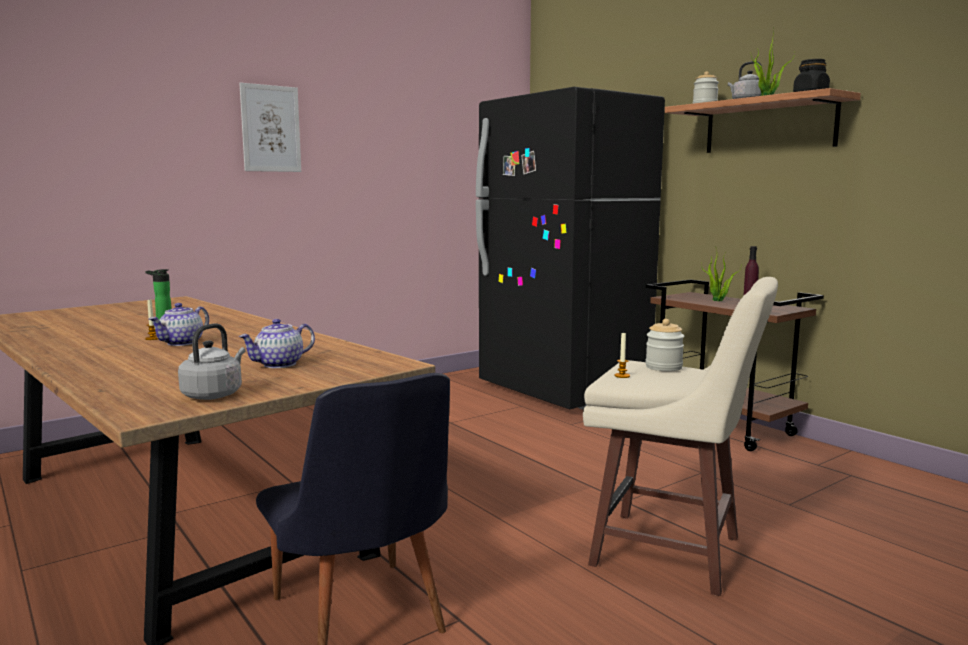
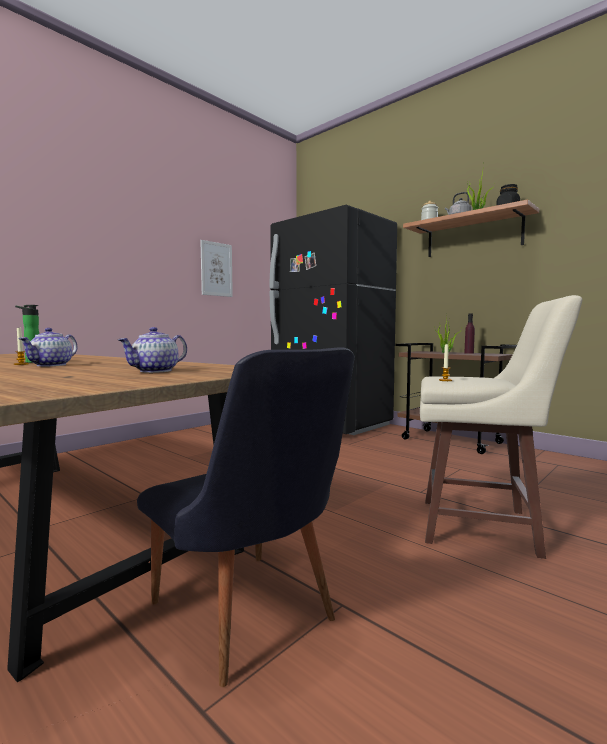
camera: 10 degrees left, 5 degrees down
(214, 394) = (99, 384): grey kettle -> none
(270, 128) = (119, 230): picture -> picture (216, 269)
(663, 367) = (467, 376): jar -> none

